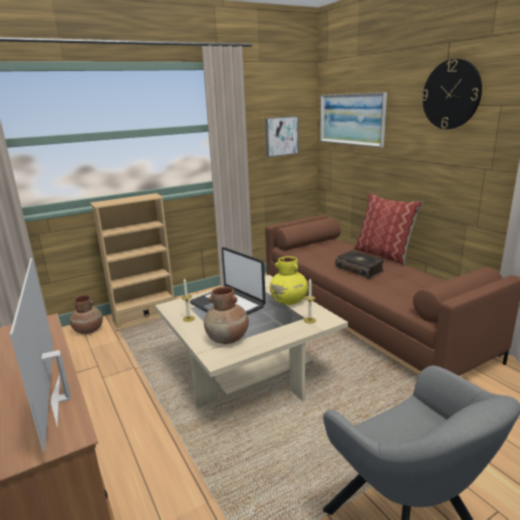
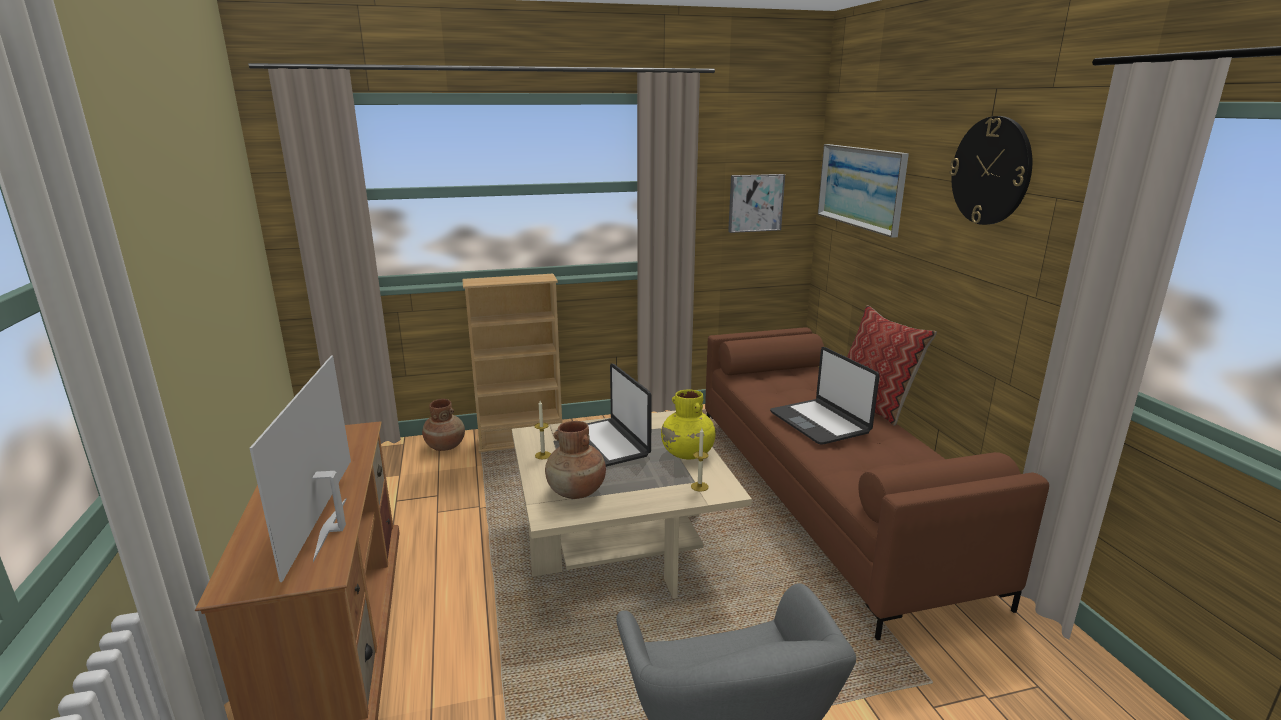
camera: 15 degrees right, 0 degrees up
(359, 269) = (820, 422): book -> laptop

